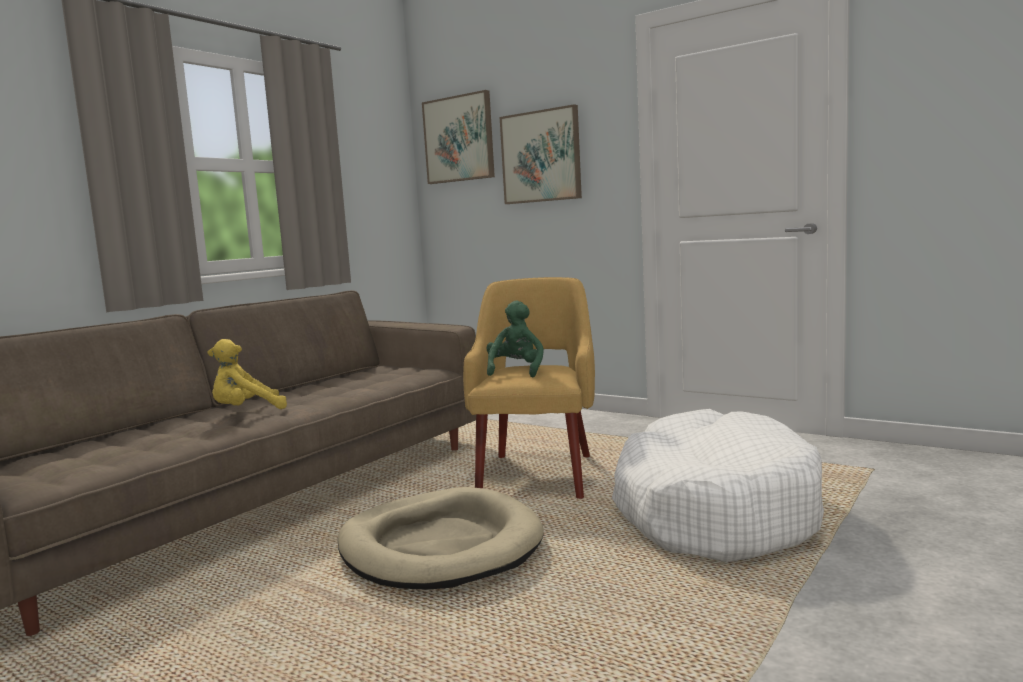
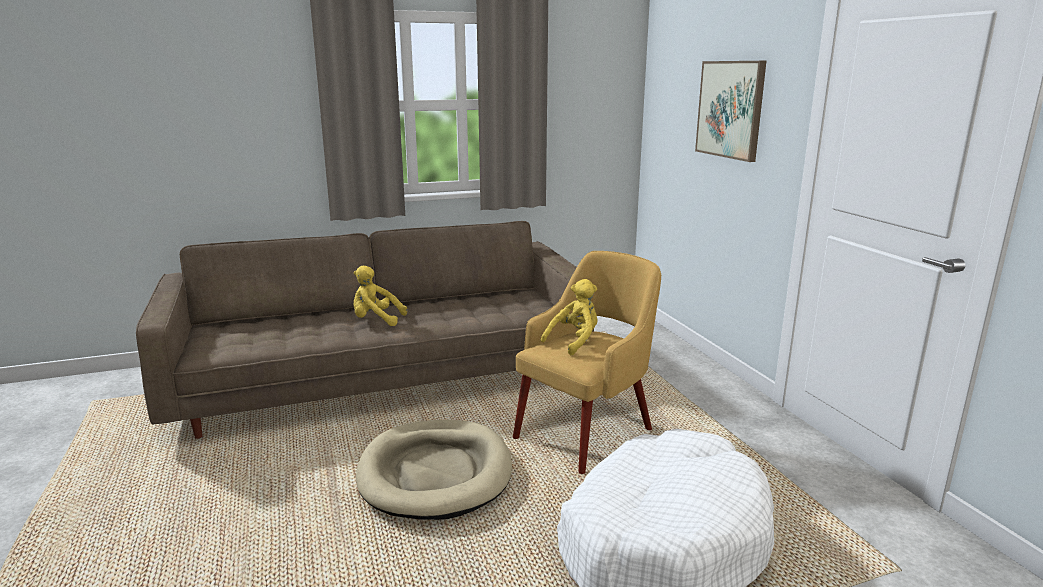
camera: 35 degrees right, 10 degrees up
(459, 139) = (675, 76): picture -> none
(516, 371) = (574, 341): green plush toy -> yellow plush toy

